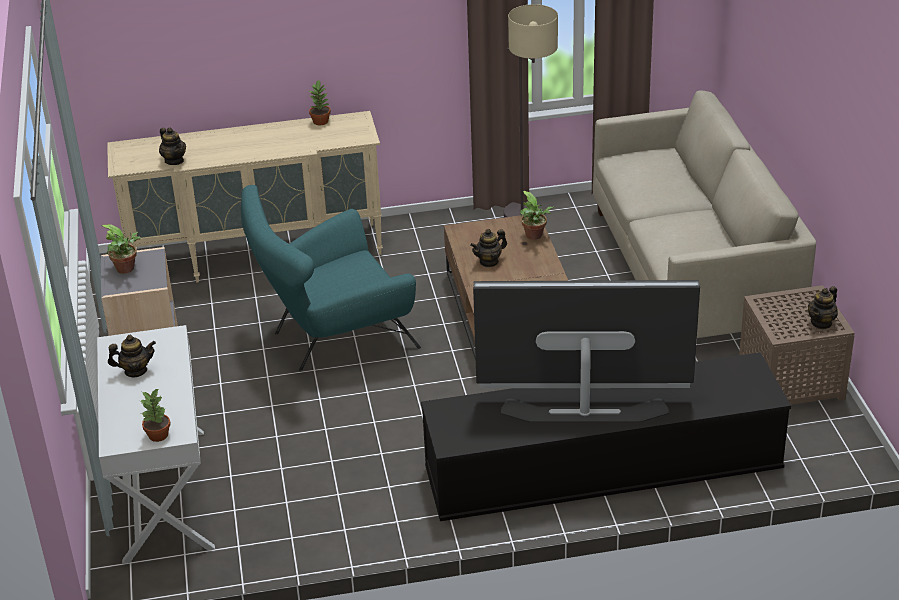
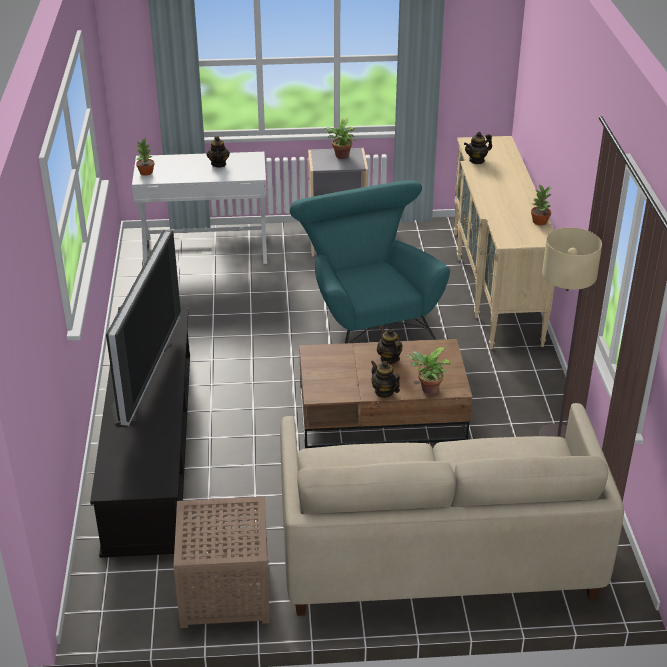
camera: 95 degrees right, 0 degrees up
(821, 323) = (198, 543): teapot -> teapot (384, 392)

